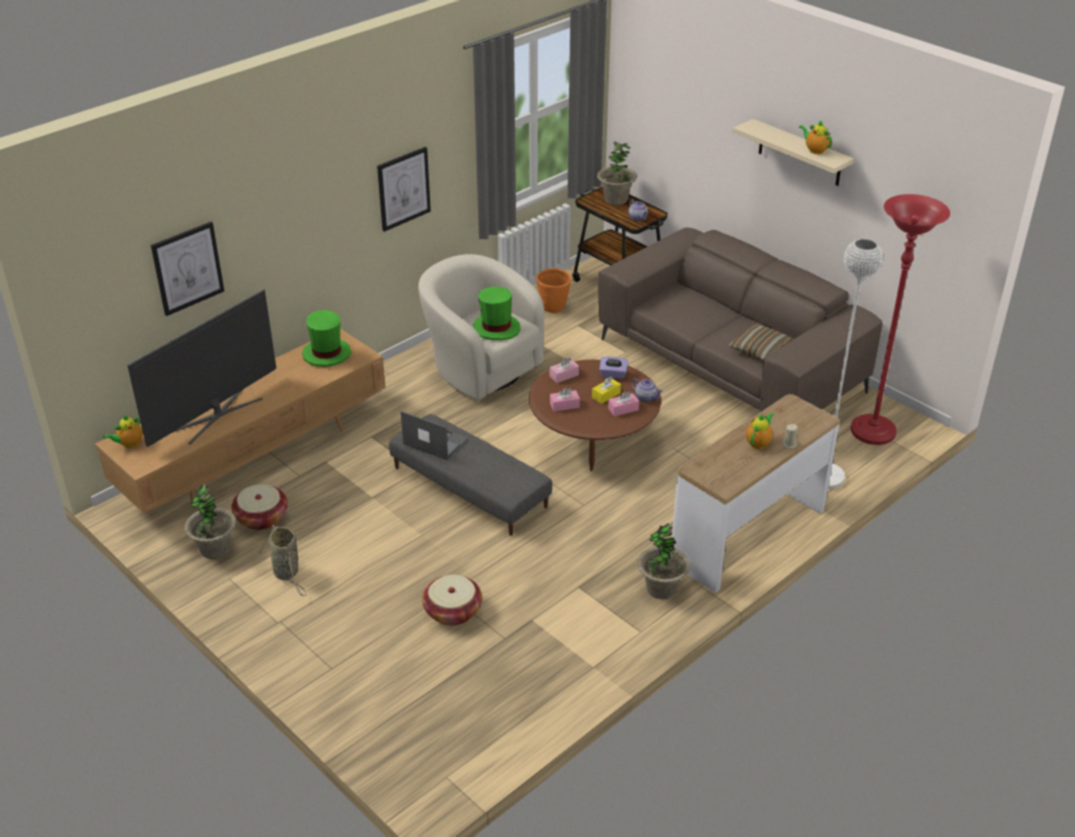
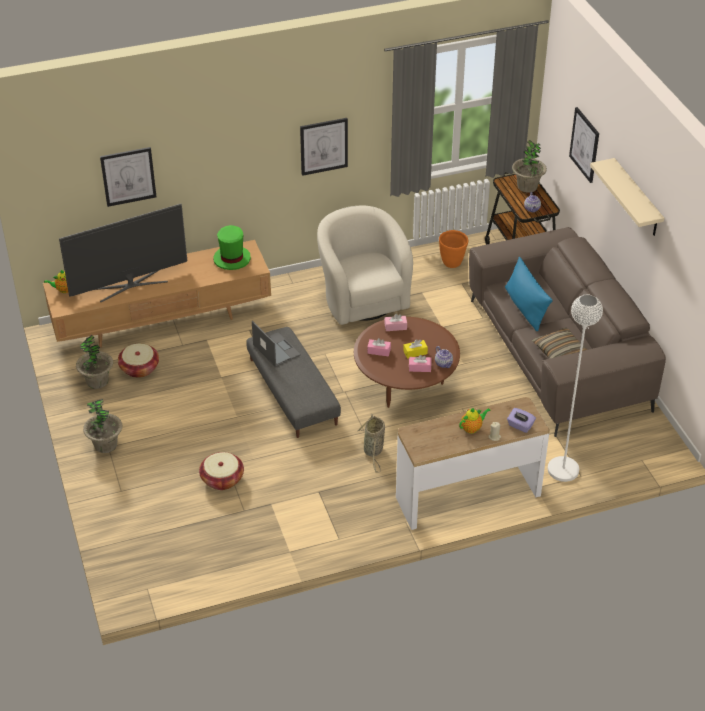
camera: 25 degrees right, 5 degrees up
(287, 573) = (132, 414): basket -> basket (373, 451)
(496, 328) = (370, 273): green hat -> none
(613, 375) = (432, 337): purple tissue box -> purple tissue box (520, 426)
(661, 588) = (375, 513): potted plant -> potted plant (105, 445)
(691, 318) = (525, 308): none -> blue pillow
(696, 122) = (584, 144): none -> picture
(815, 150) = (638, 202): teapot -> none
(873, 432) = (631, 446): red floor lamp -> none

